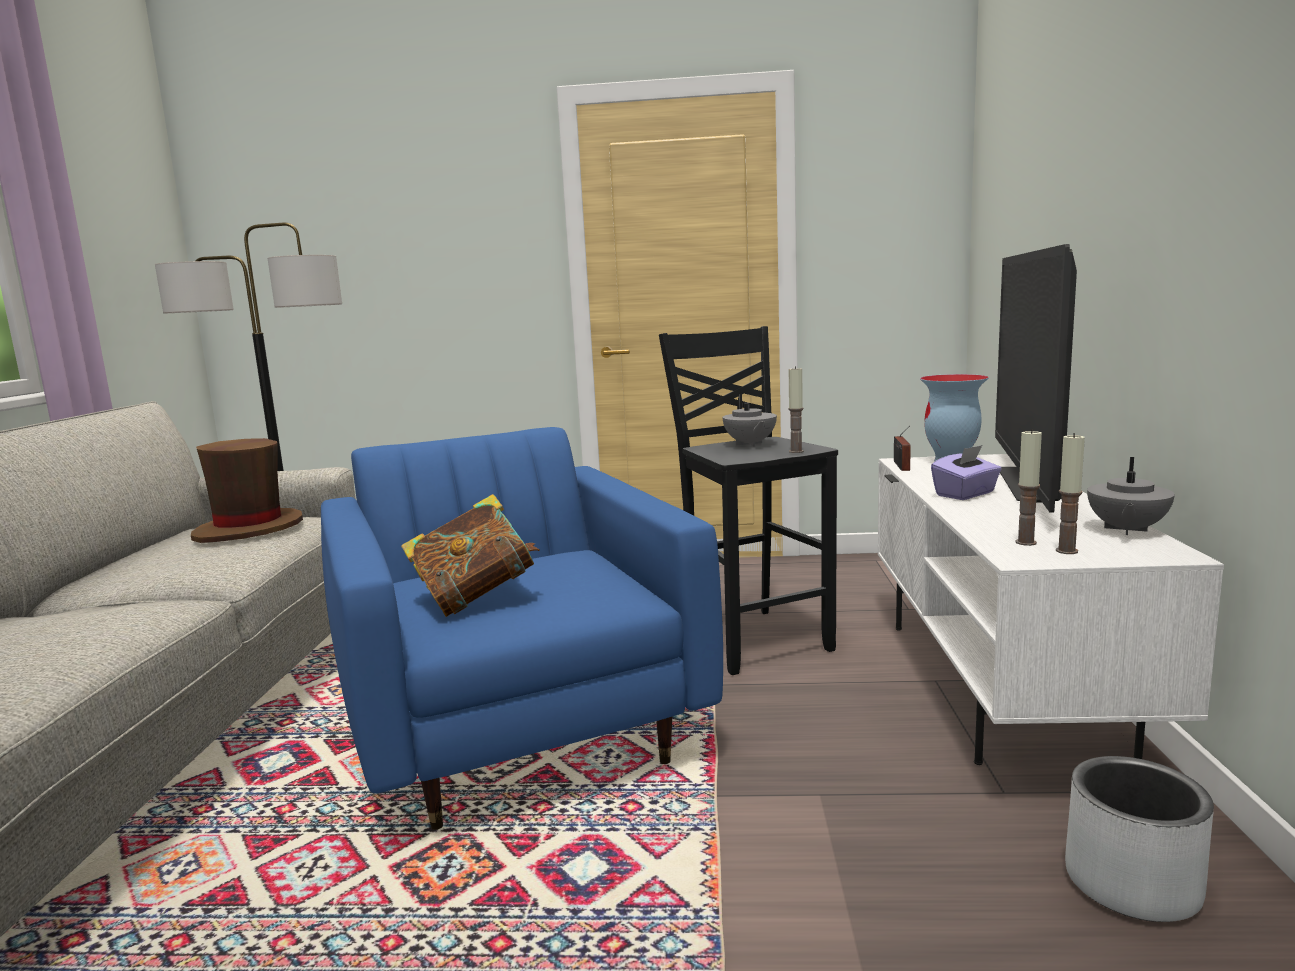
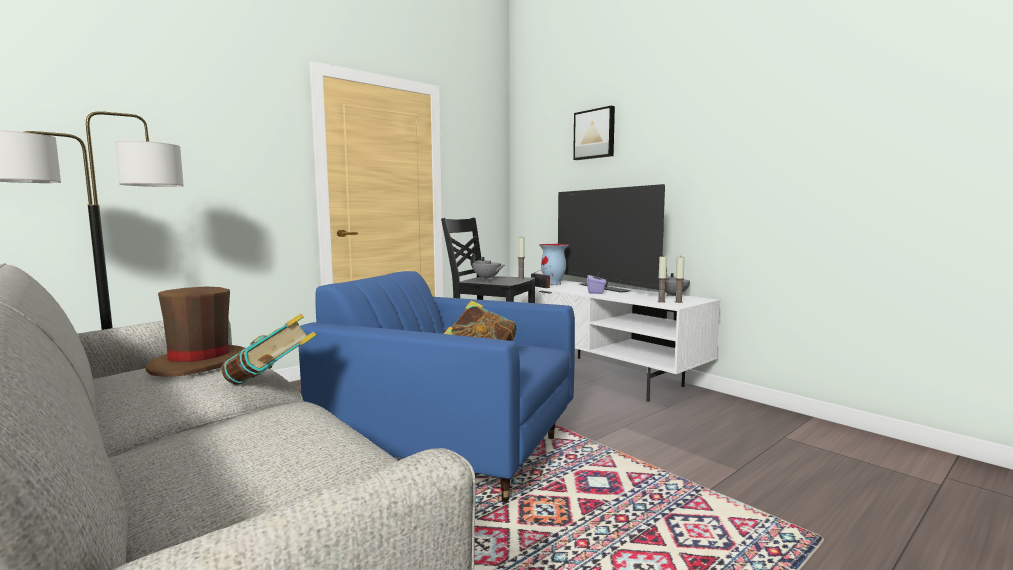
camera: 45 degrees left, 5 degrees down
(218, 572) = (271, 384): none -> book
(1068, 114) = (595, 134): none -> picture
(1133, 884) = (736, 416): grey planter -> none

